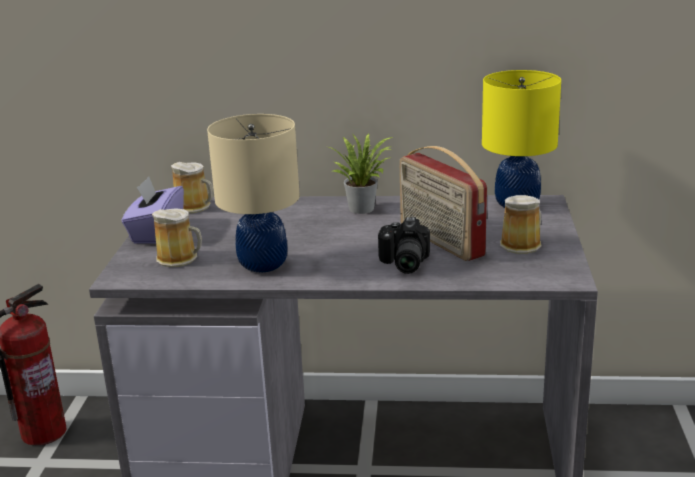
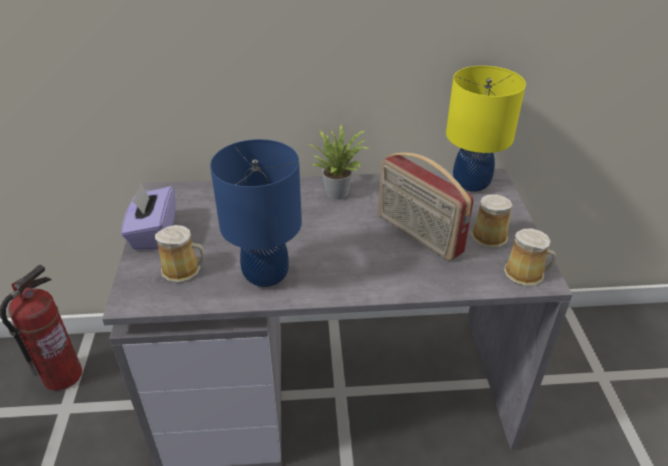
camera: 10 degrees left, 15 degrees up
(195, 207) = (183, 196): mug -> mug (526, 274)
(260, 266) = (263, 277): beige table lamp -> blue table lamp
(402, 263) = (393, 266): camera -> none

